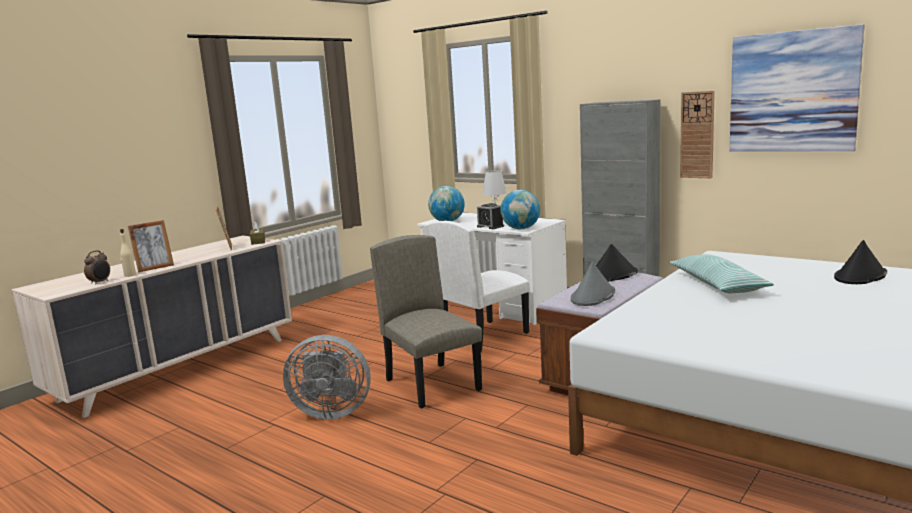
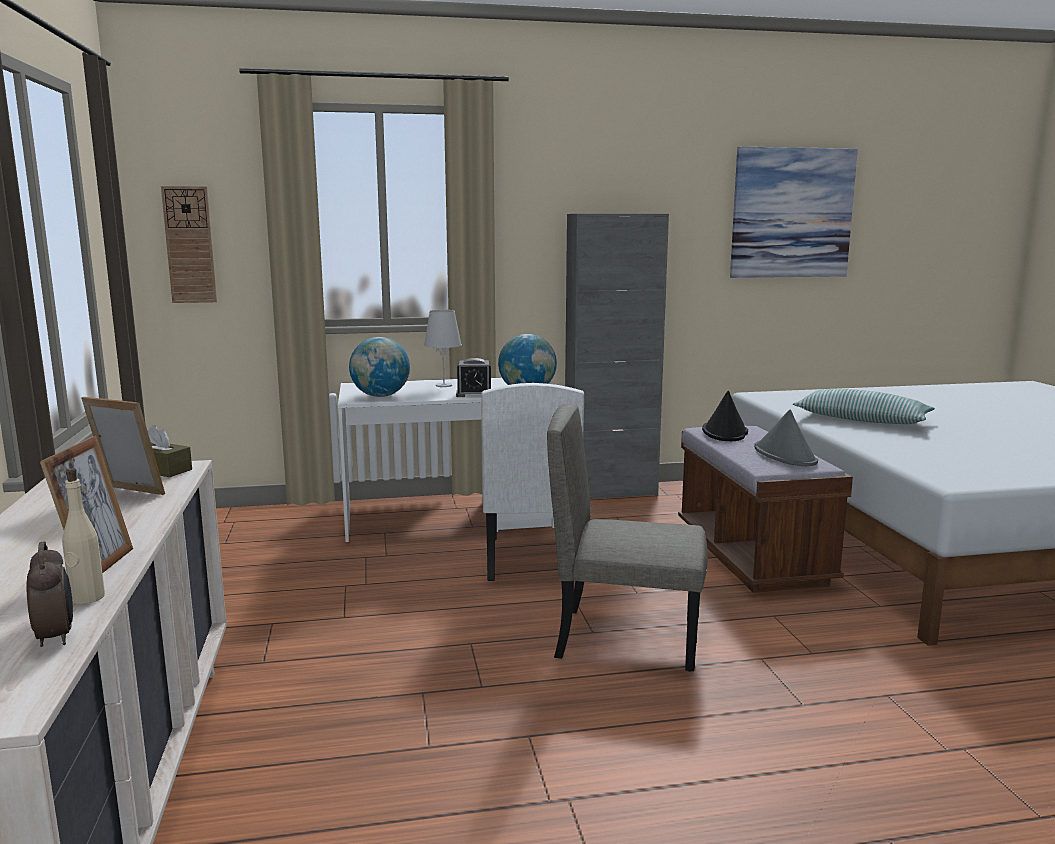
camera: 50 degrees left, 0 degrees up
(331, 412) = (600, 735): grey fan -> none
(697, 135) = (694, 259): wall clock -> wall clock (189, 245)
(860, 276) = (913, 396): black hat -> none

